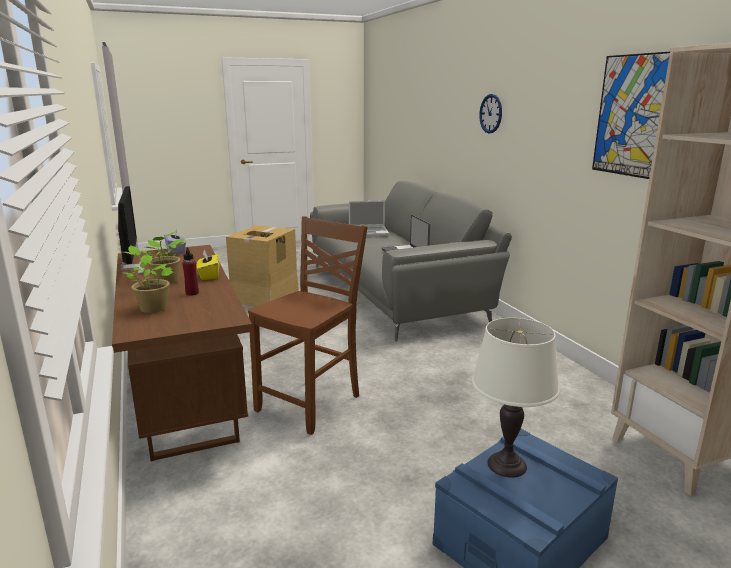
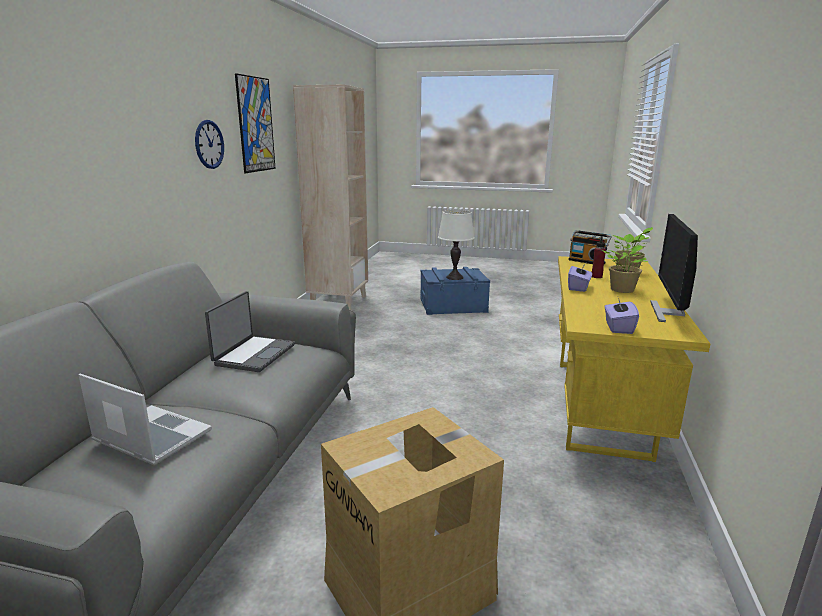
camera: 145 degrees left, 0 degrees up
(185, 399) = (601, 406): brown desk -> yellow desk
(206, 319) = (587, 261): none -> radio
(209, 275) = (578, 287): yellow tissue box -> purple tissue box
(311, 403) = (492, 371): brown chair -> none
(491, 113) = (115, 132): wall clock -> wall clock (209, 144)

